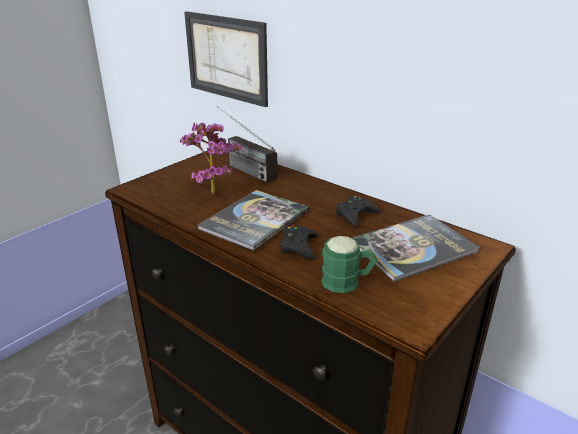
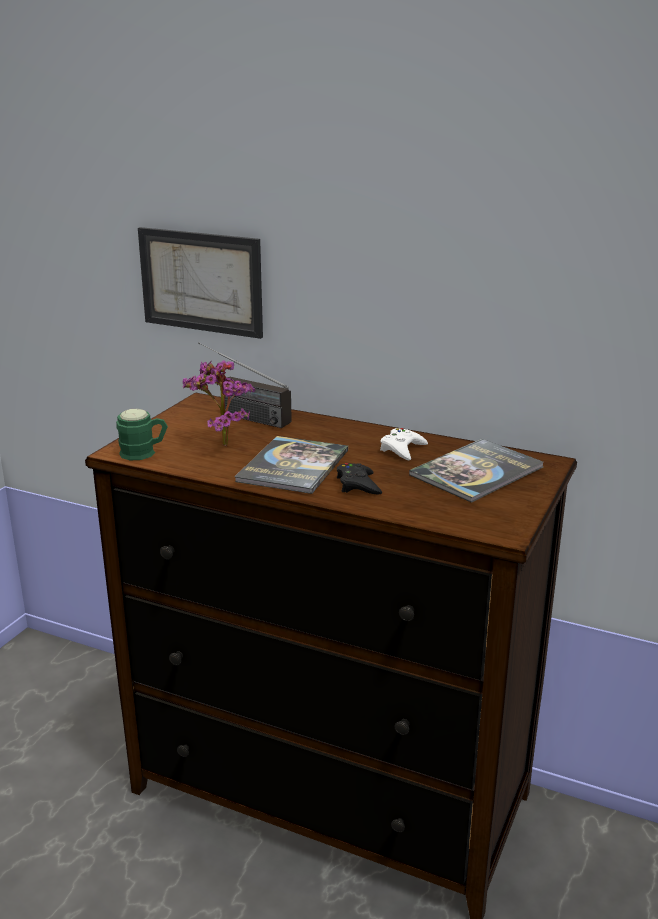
camera: 15 degrees left, 5 degrees down
(347, 282) = (425, 508): green mug -> green mug (144, 453)
(355, 215) = (402, 449): black game controller -> white game controller

